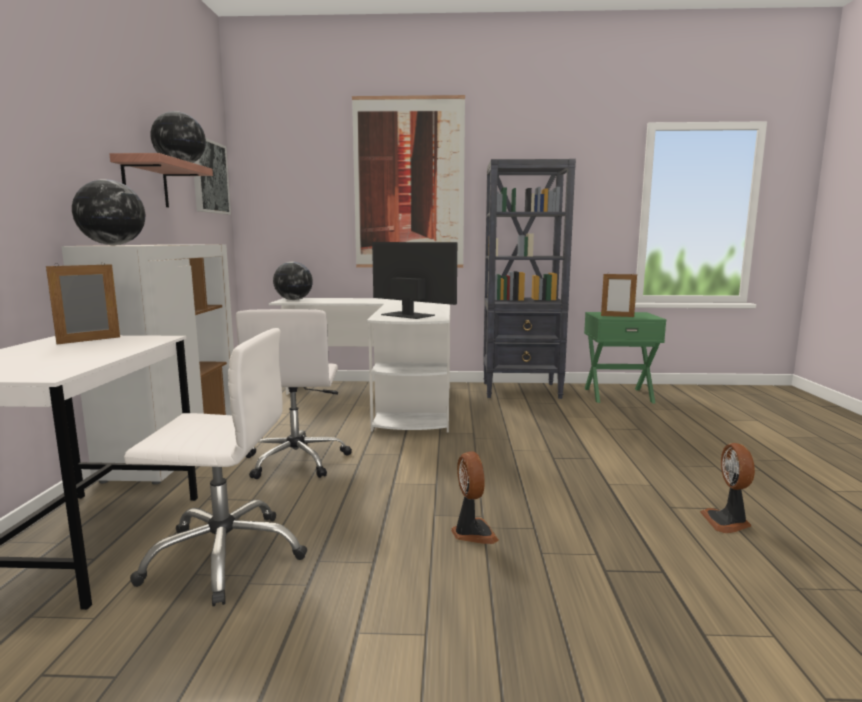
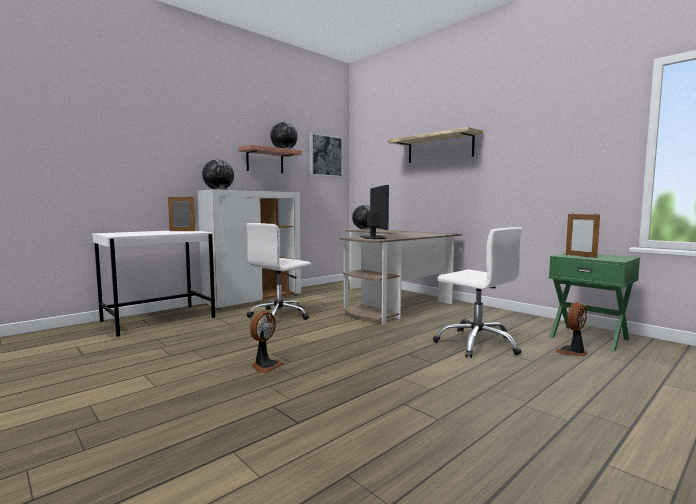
camera: 45 degrees right, 5 degrees down
(225, 556) = (176, 337): white office chair -> white office chair (477, 344)
(385, 399) = (394, 301): white desk -> brown desk
(409, 184) = (439, 148): picture -> shelf
(522, 390) = (504, 316): black bookcase -> none
(727, 522) = (418, 428): fan -> fan (572, 352)

